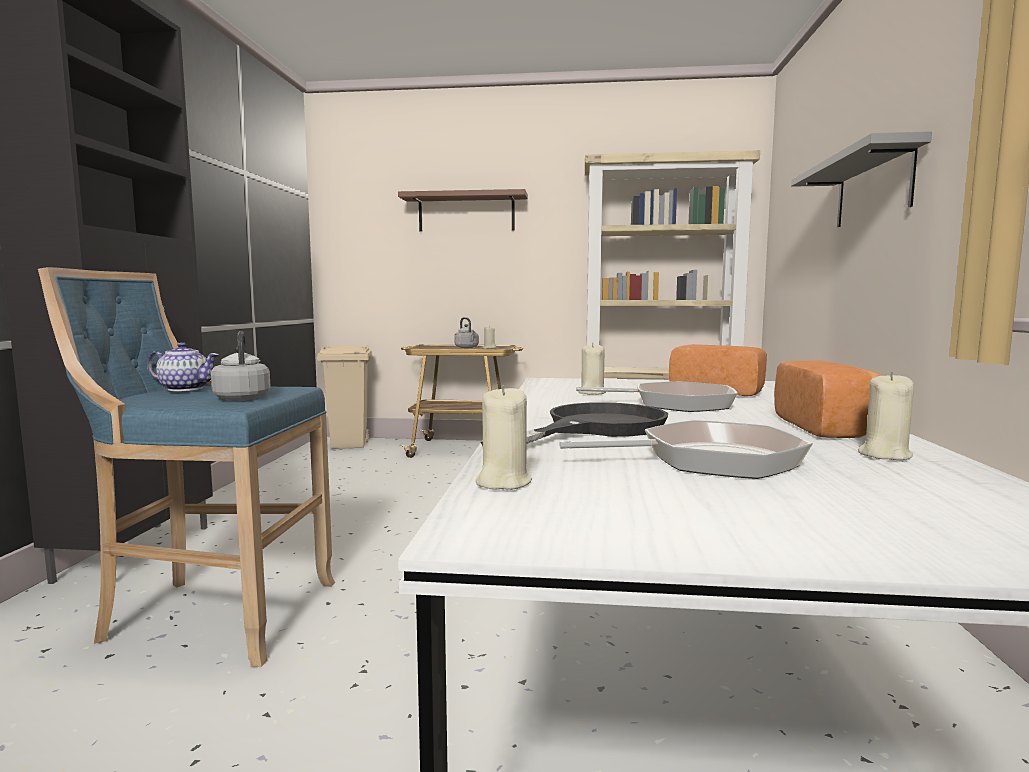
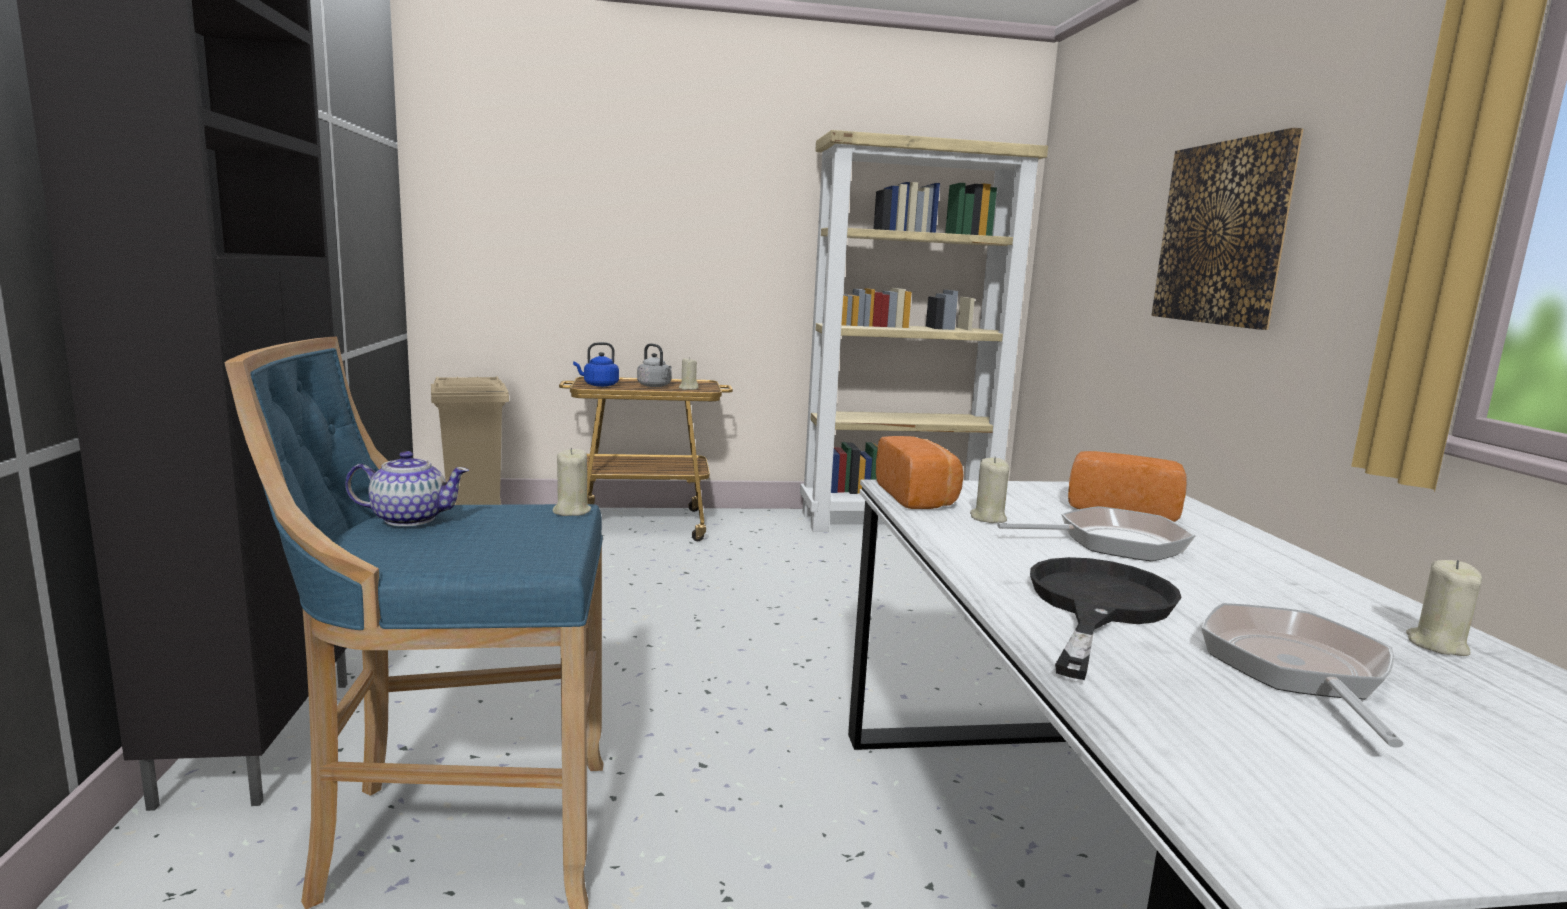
camera: 15 degrees left, 5 degrees up
(242, 398) = (526, 539): grey kettle -> none
(427, 347) = (599, 385): none -> blue kettle
(466, 213) = (647, 190): brown shelf -> none
(503, 482) = (1152, 739): beige candle -> beige candle (571, 511)
(709, 460) = (1296, 670): frying pan -> frying pan turned 60 degrees counterclockwise
(830, 428) = (1326, 590): bread -> bread (918, 497)
(873, 188) = (1223, 233): grey shelf -> picture

